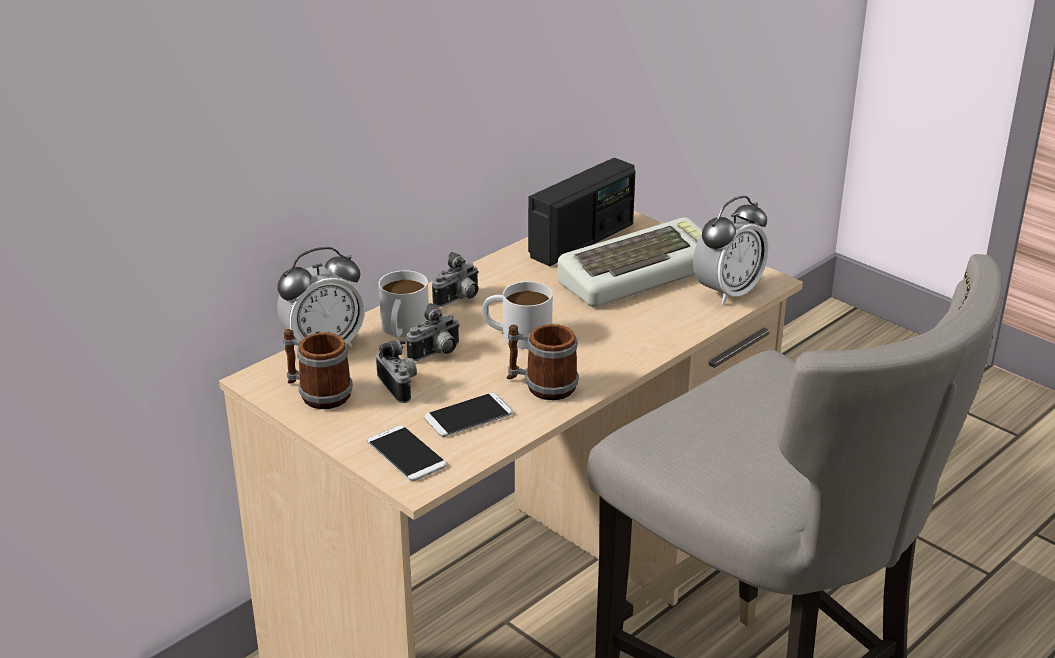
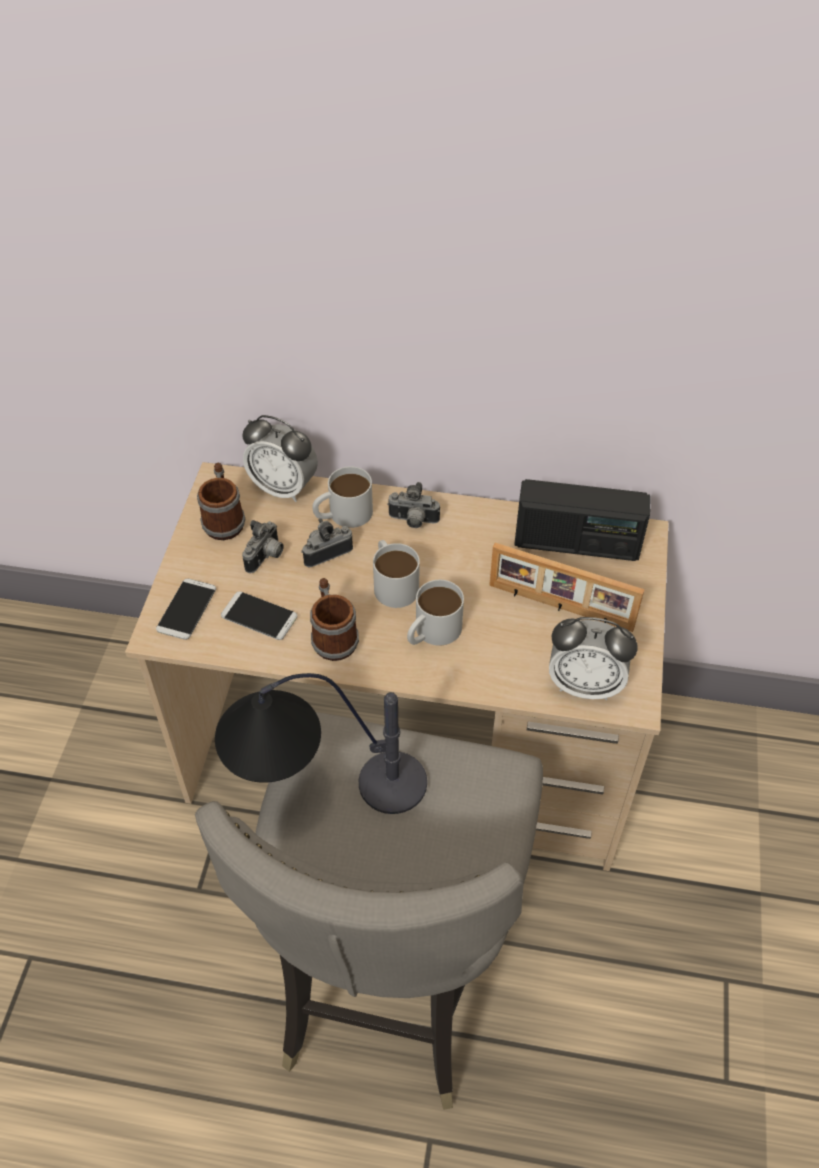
camera: 55 degrees right, 20 degrees up
(437, 354) = (326, 552): camera -> camera turned 135 degrees clockwise
(595, 337) = (431, 632): none -> white mug
(639, 273) = (560, 608): keyboard -> picture frame
(710, 454) = (322, 793): none -> table lamp

